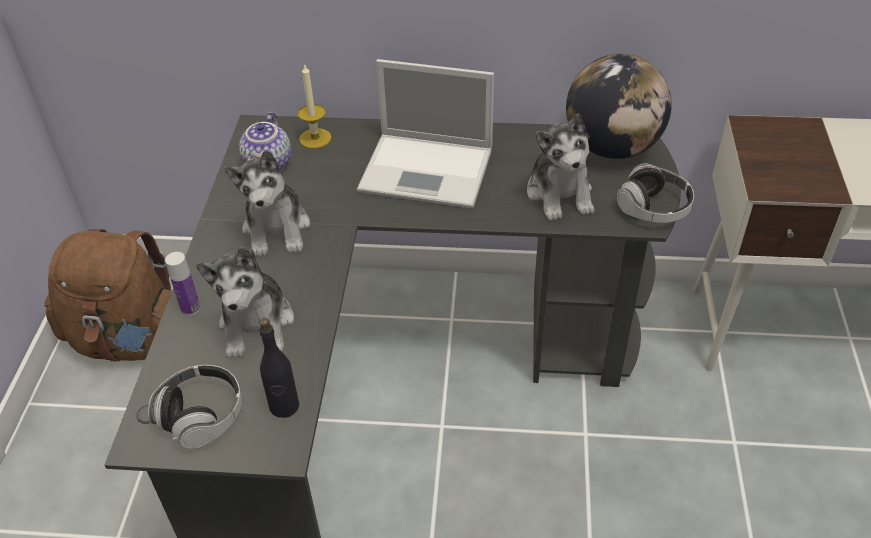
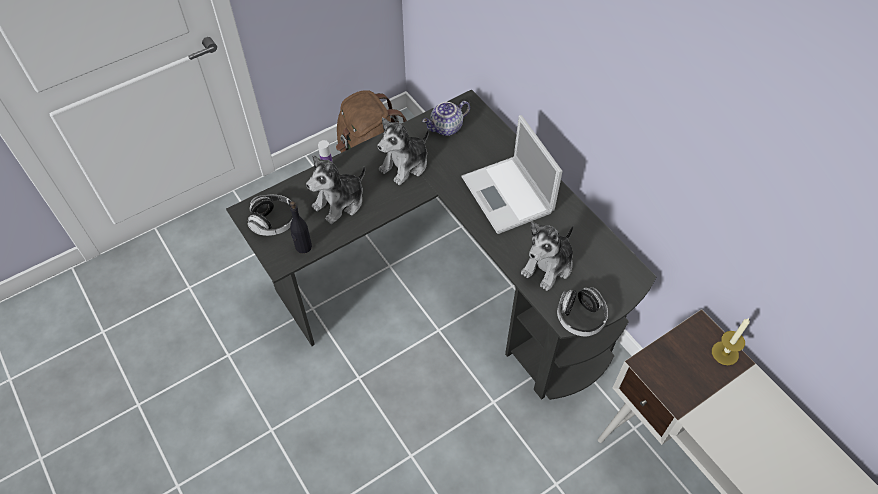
camera: 50 degrees right, 10 degrees up
(315, 138) = (484, 131): candle -> candle (725, 353)
(612, 148) = (615, 267): globe -> none

